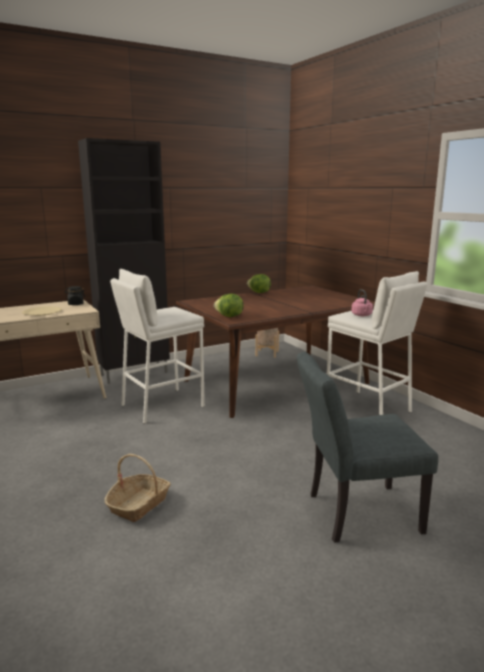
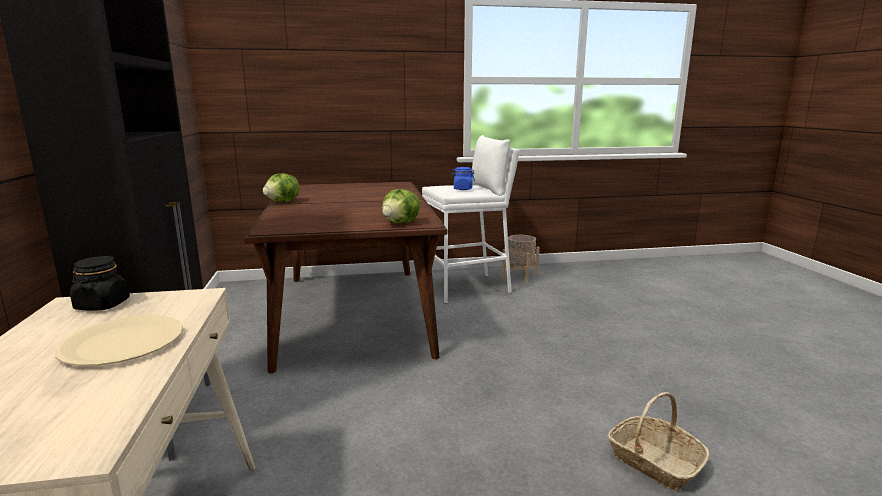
camera: 70 degrees left, 0 degrees up
(162, 405) = (349, 406): white stool -> none
(267, 353) = (249, 299): beige planter -> beige planter (520, 276)
(354, 513) = (663, 338): grey chair -> none
(362, 315) = (462, 189): pink kettle -> blue jar

